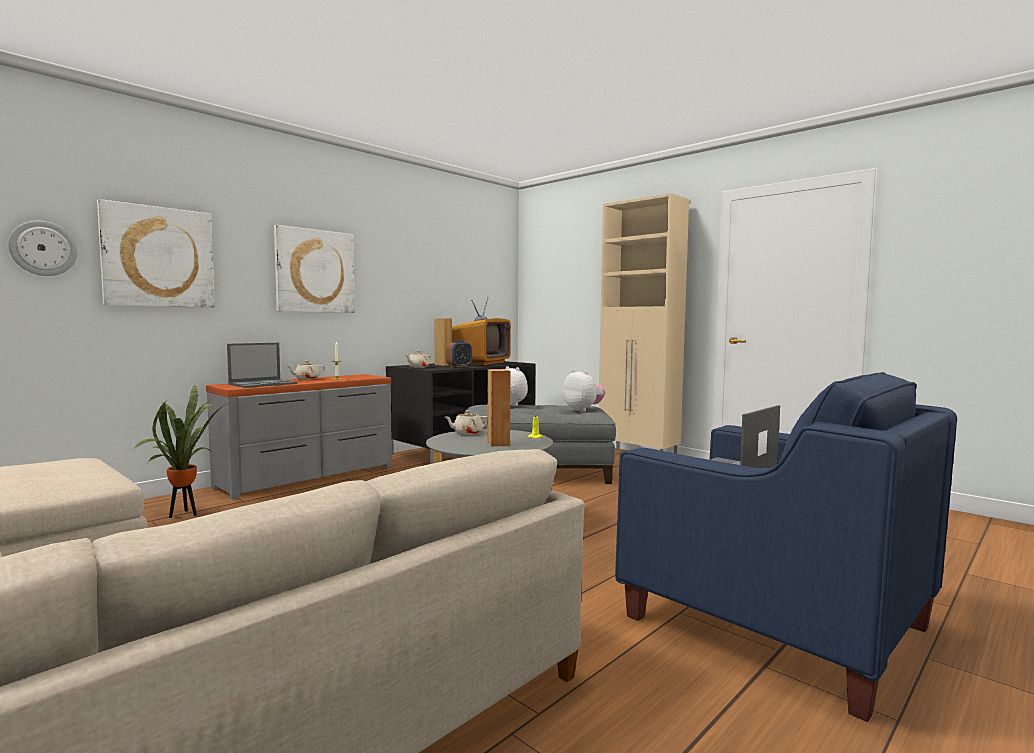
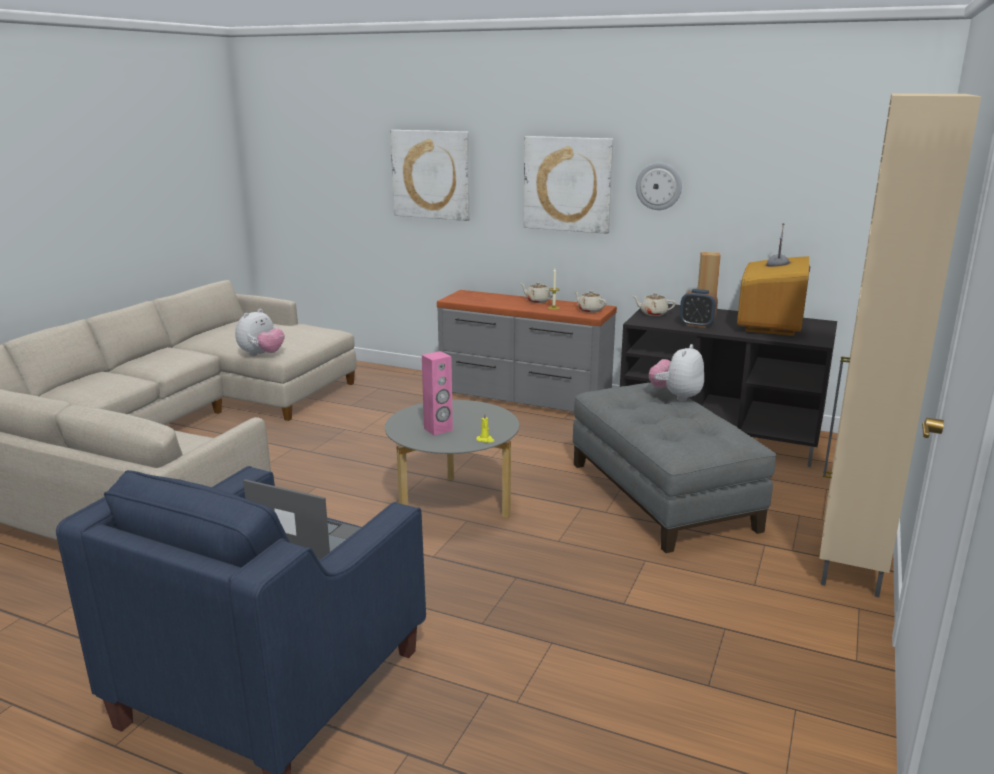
camera: 70 degrees right, 15 degrees up
(43, 248) = (364, 171): wall clock -> wall clock (659, 186)
(185, 514) = (398, 392): potted plant -> none
(263, 384) = (482, 300): laptop -> none
(467, 433) = (479, 409): beige teapot -> beige teapot (589, 310)
(480, 363) = (770, 325): television -> television turned 75 degrees counterclockwise
(498, 443) = (438, 429): brown speaker -> pink speaker
(583, 410) = (696, 440): plush toy -> plush toy (261, 355)

